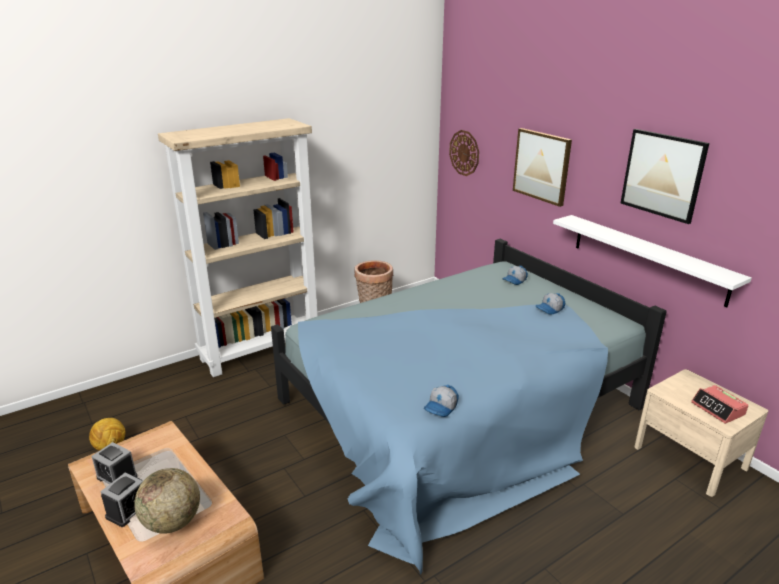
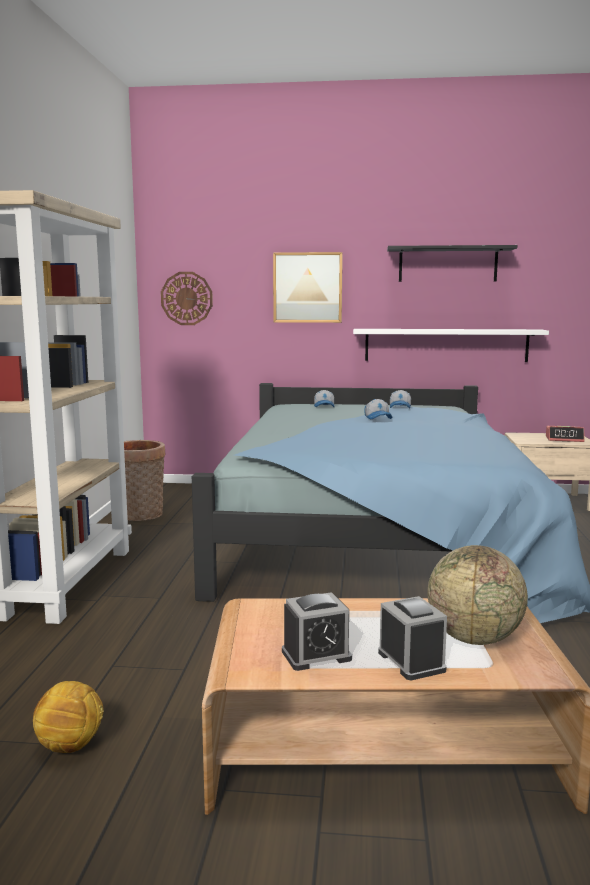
camera: 50 degrees left, 15 degrees down
(441, 407) = (505, 450): cap -> cap (378, 418)
(662, 175) = (447, 264): picture -> black shelf

